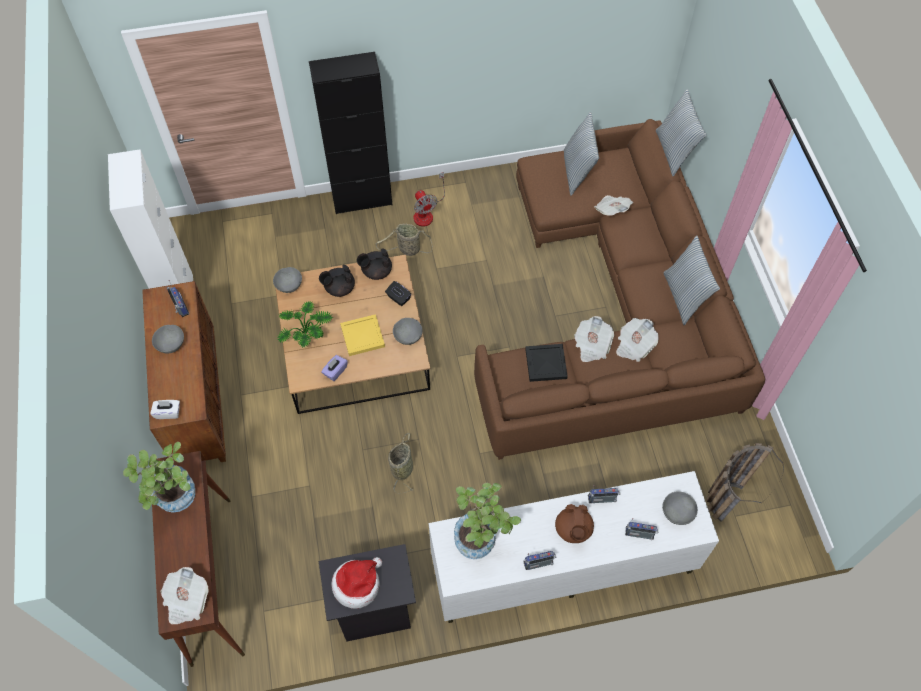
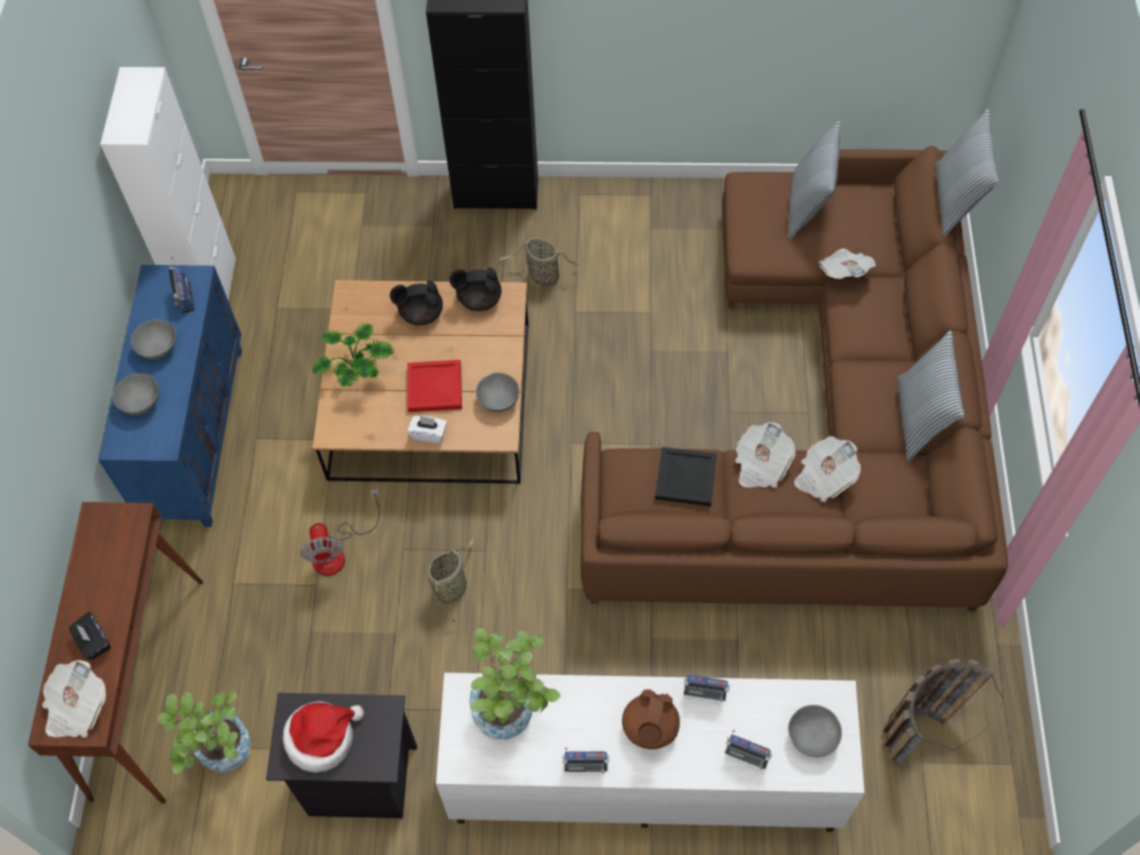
camera: 15 degrees right, 0 degrees up
(168, 412) = (128, 441): white tissue box -> white tissue box (429, 434)
(176, 500) = (101, 565): potted plant -> potted plant (223, 755)
(197, 400) = (195, 434): brown cabinet -> blue cabinet
(289, 285) = (352, 296): grey bowl -> grey bowl (140, 402)
(335, 371) = (383, 430): purple tissue box -> none
(362, 337) = (434, 388): yellow tray -> red tray
(398, 298) = (499, 343): black tissue box -> black tissue box (94, 642)
(426, 213) = (582, 229): fan -> fan (338, 551)

